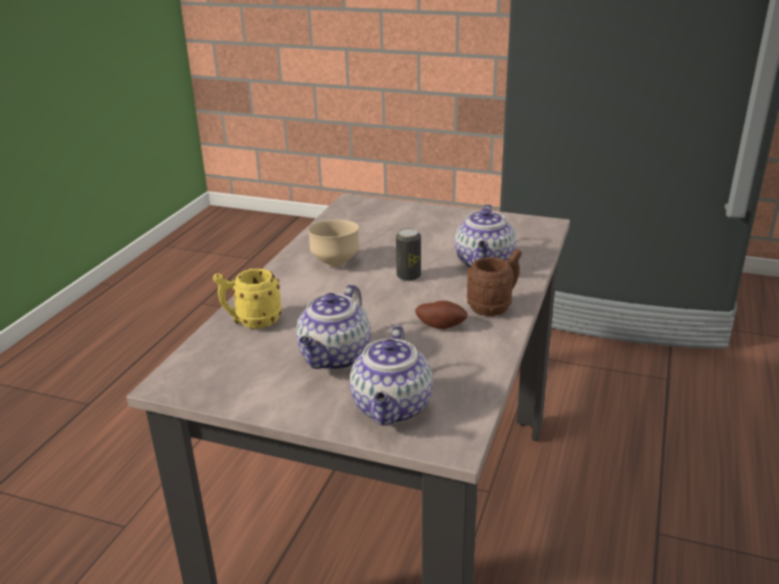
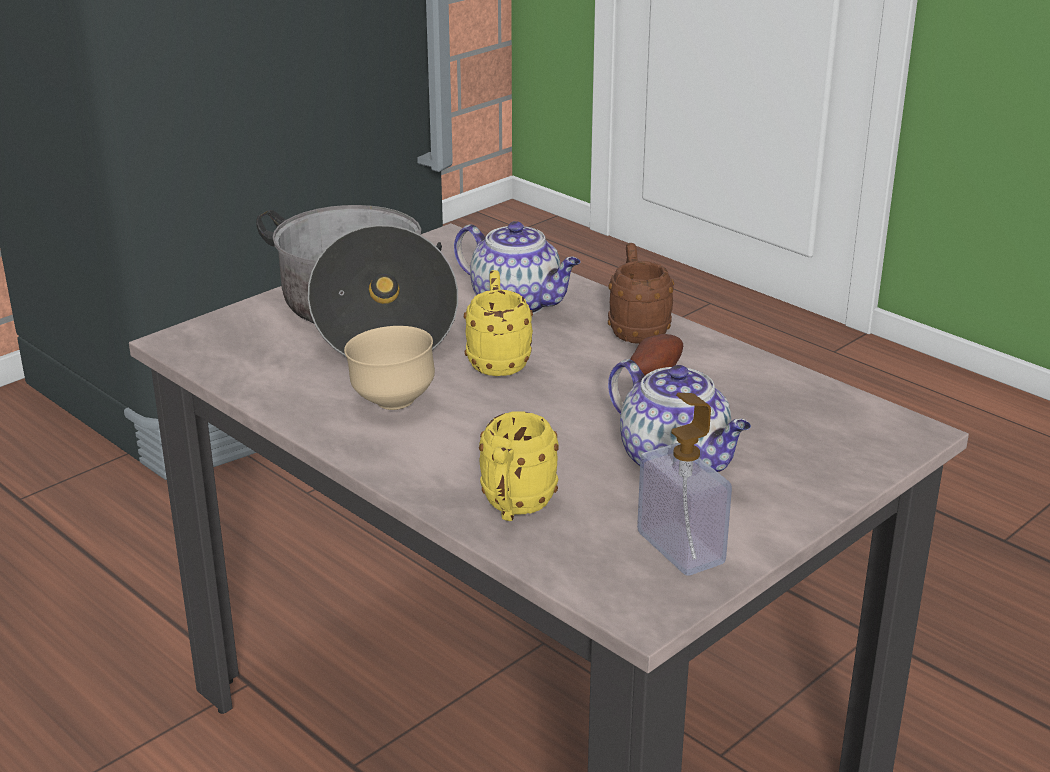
camera: 65 degrees left, 0 degrees up
(238, 381) = (680, 547): none -> soap dispenser
(392, 409) = (822, 450): teapot -> none
(408, 276) = (497, 360): can -> yellow mug
(420, 230) = (362, 317): none -> cooking pot

